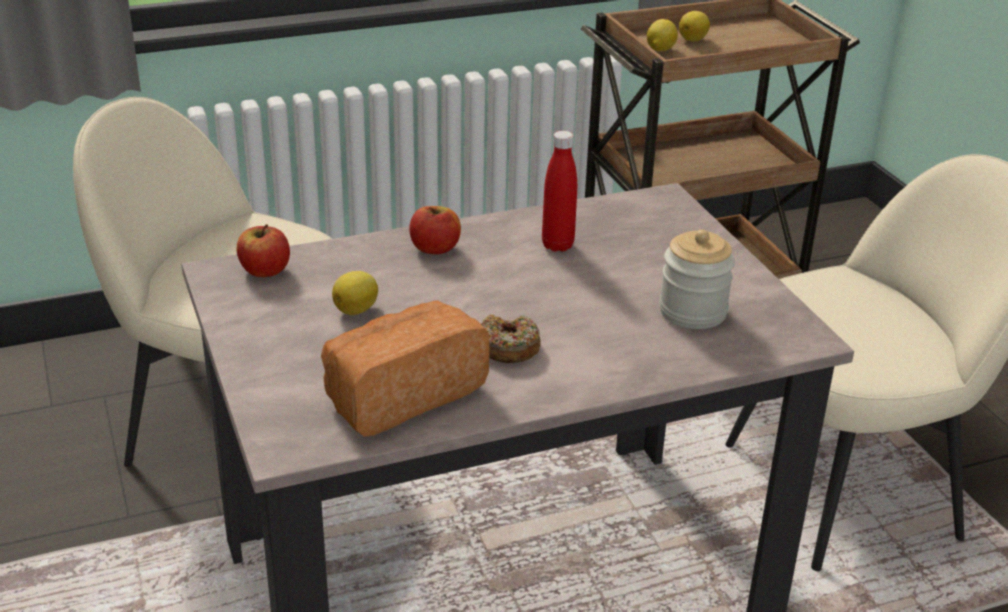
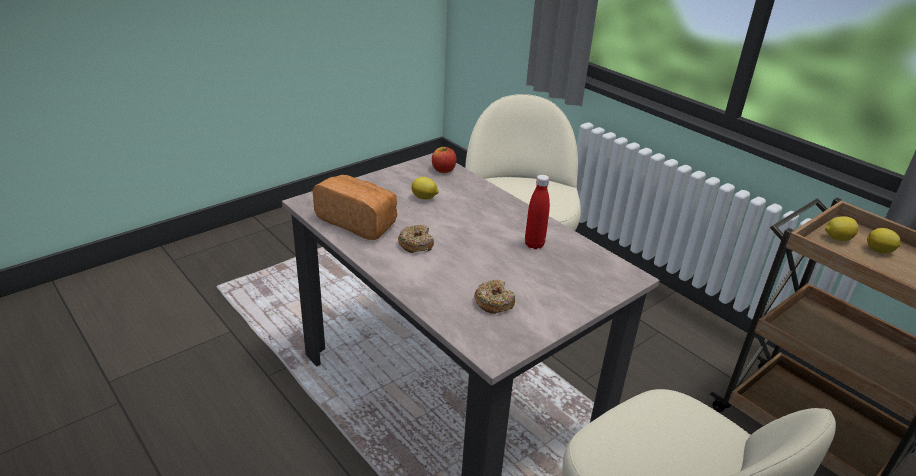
camera: 70 degrees right, 0 degrees up
(435, 248) = (499, 208): apple -> none
(693, 311) = (494, 302): jar -> donut

